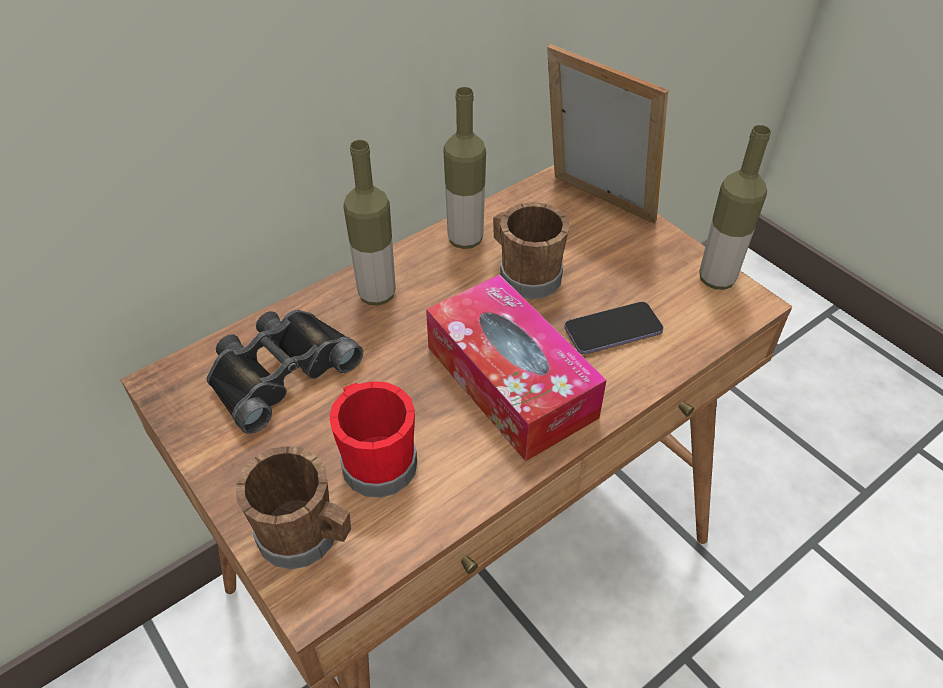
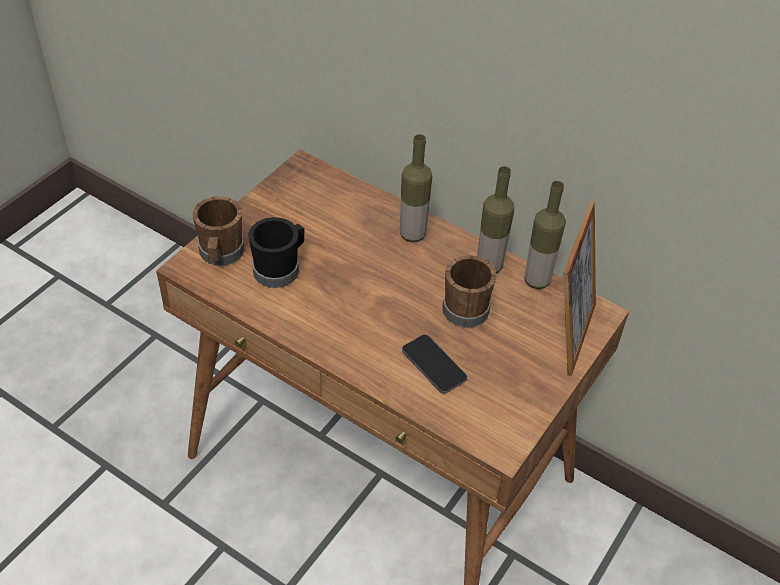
camera: 70 degrees right, 0 degrees up
(279, 371) = (329, 209): black binoculars -> none
(375, 459) = (280, 268): red mug -> black mug
(510, 382) = (363, 318): tissue box -> none
(716, 279) = (519, 423): bottle -> bottle (537, 280)

